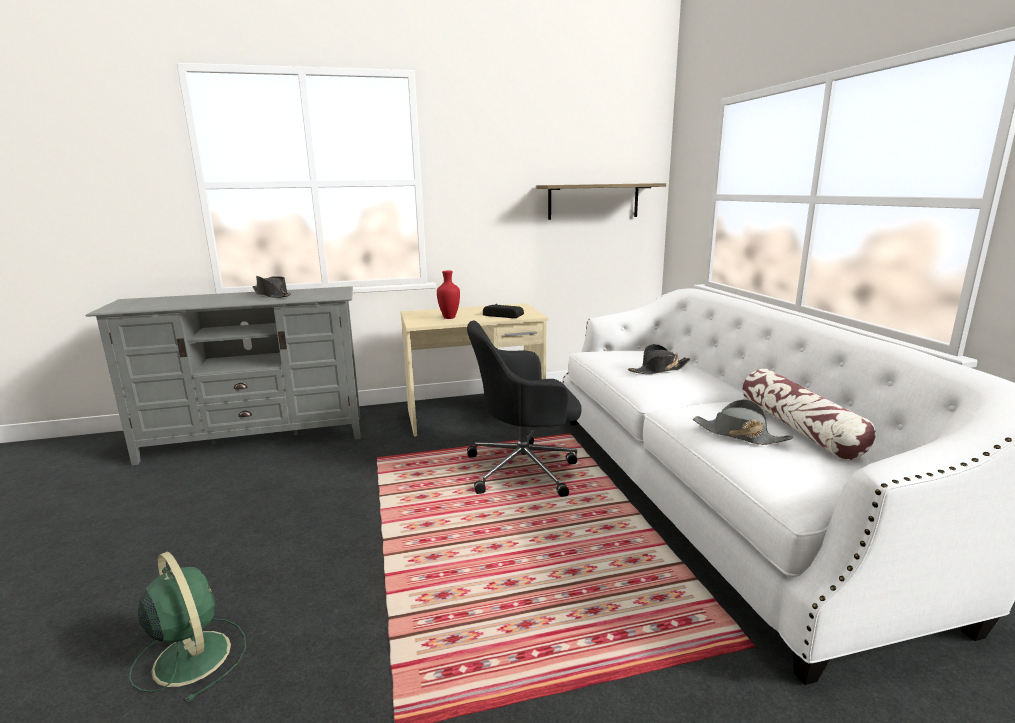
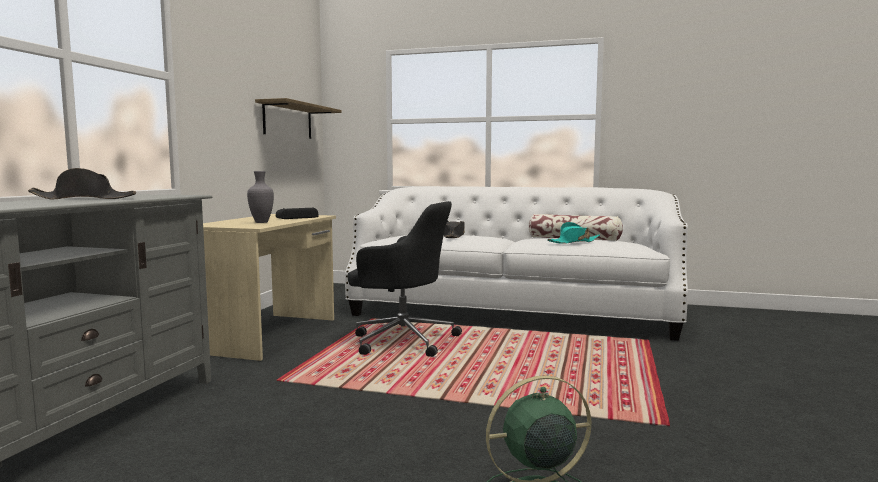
camera: 60 degrees left, 10 degrees down
(449, 318) = (262, 222): red vase -> grey vase
(525, 469) = (402, 340): black office chair -> black office chair turned 90 degrees counterclockwise
(739, 434) = (573, 242): grey hat -> turquoise hat

